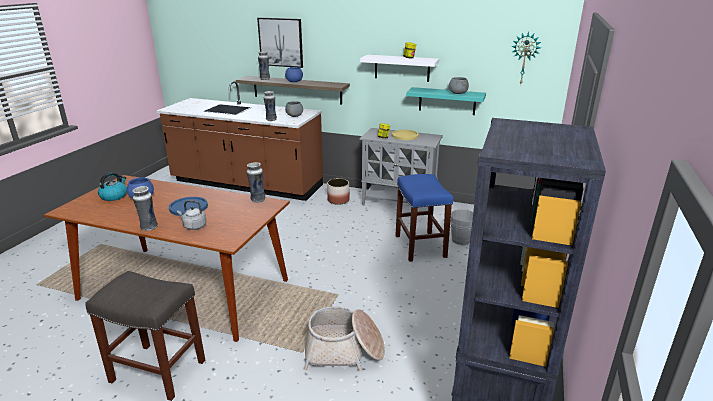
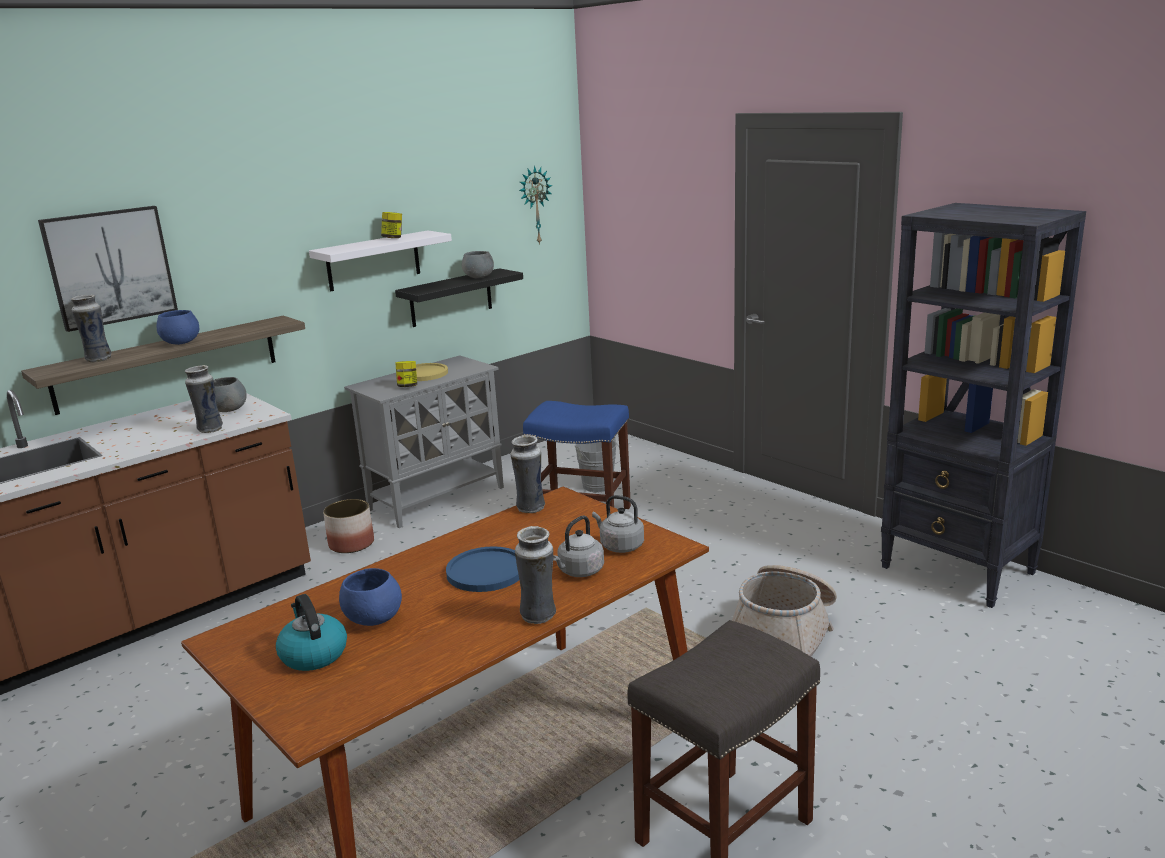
camera: 60 degrees left, 5 degrees down
(224, 229) = (619, 546): none -> grey kettle
(447, 101) = (451, 298): turquoise shelf -> black shelf

